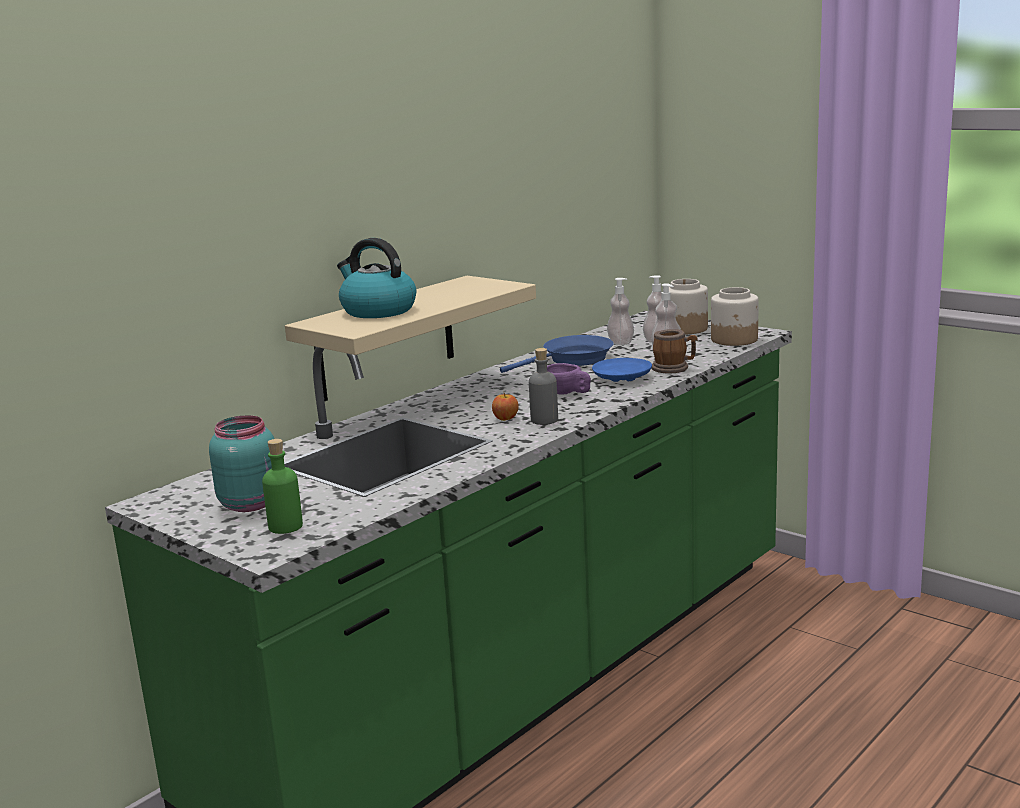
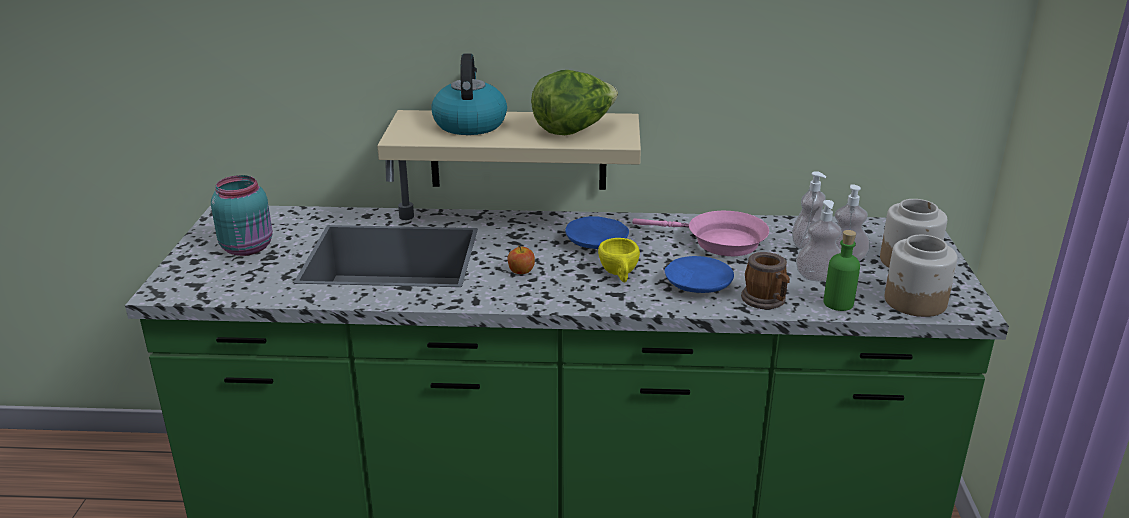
camera: 50 degrees right, 10 degrees up
(285, 526) = (214, 278): green bottle -> green bottle (838, 303)
(461, 291) = (574, 130): none -> lettuce
(505, 389) = (597, 242): none -> blue plate
(544, 420) = (536, 290): grey bottle -> none
(567, 393) = (619, 274): purple cup -> yellow cup
(573, 360) = (719, 241): blue frying pan -> pink frying pan

